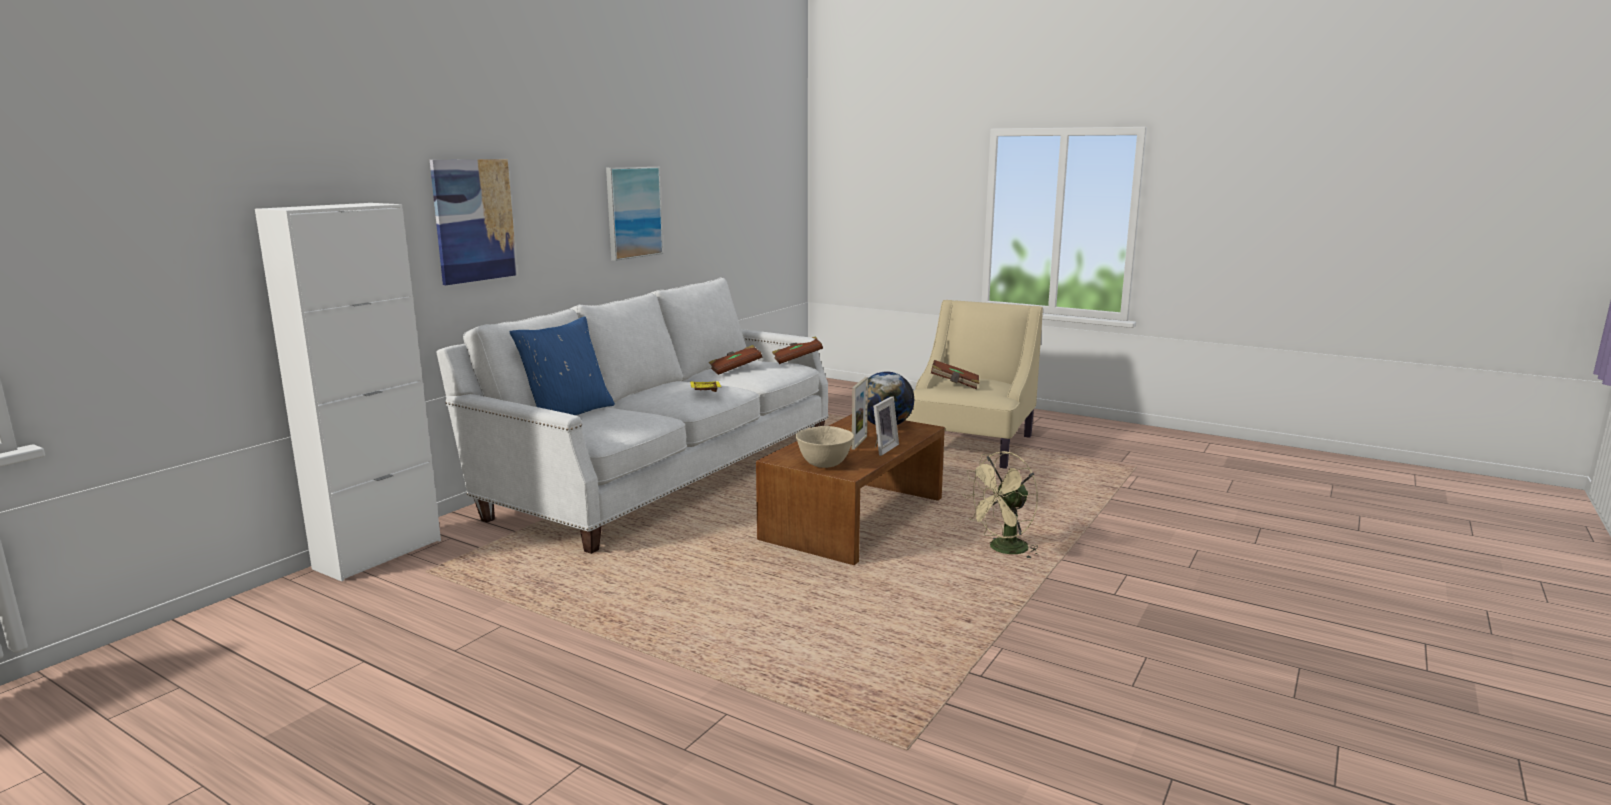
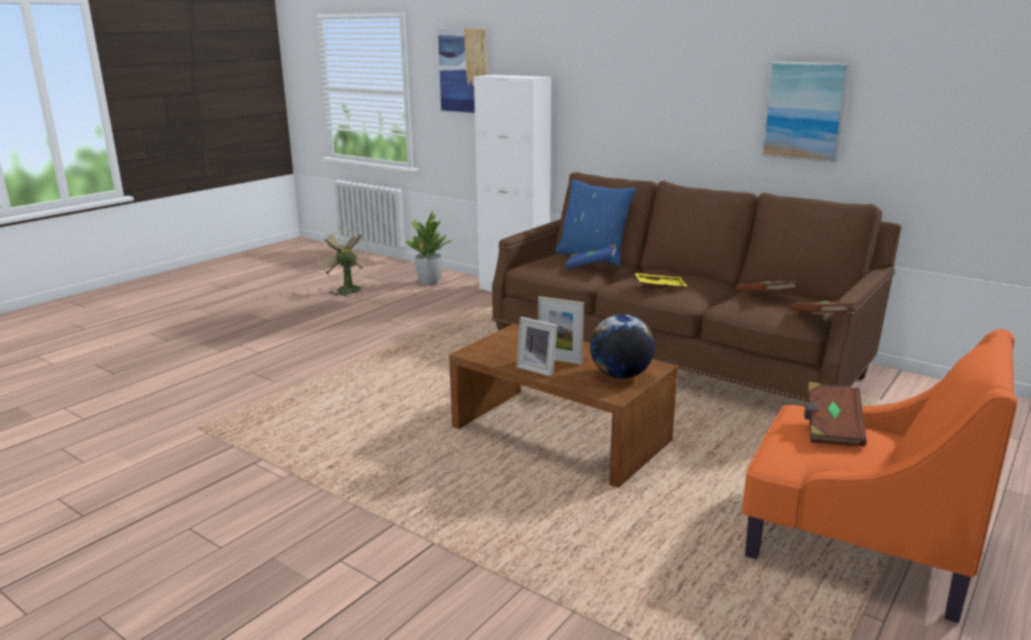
camera: 95 degrees right, 5 degrees up
(252, 630) = (429, 283): none -> potted plant
(474, 220) = (626, 97): picture -> picture (463, 70)
(626, 411) = (591, 267): none -> blue book
(664, 472) = (676, 354): white sofa -> brown sofa
(824, 463) = (498, 345): beige bowl -> none
(970, 445) = (855, 542): beige armchair -> orange armchair
(1003, 550) = (465, 508): beige fan -> beige fan (346, 289)

